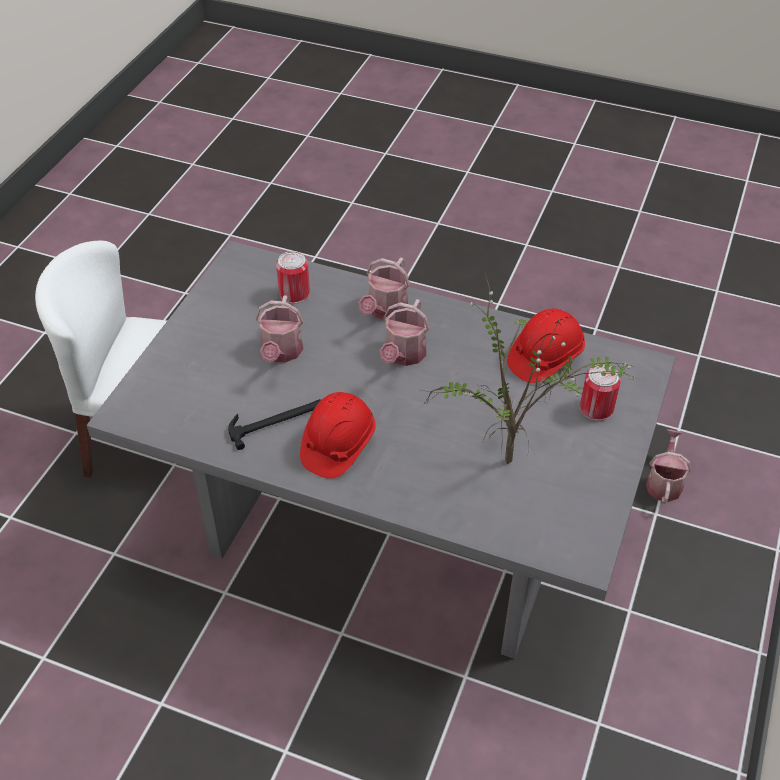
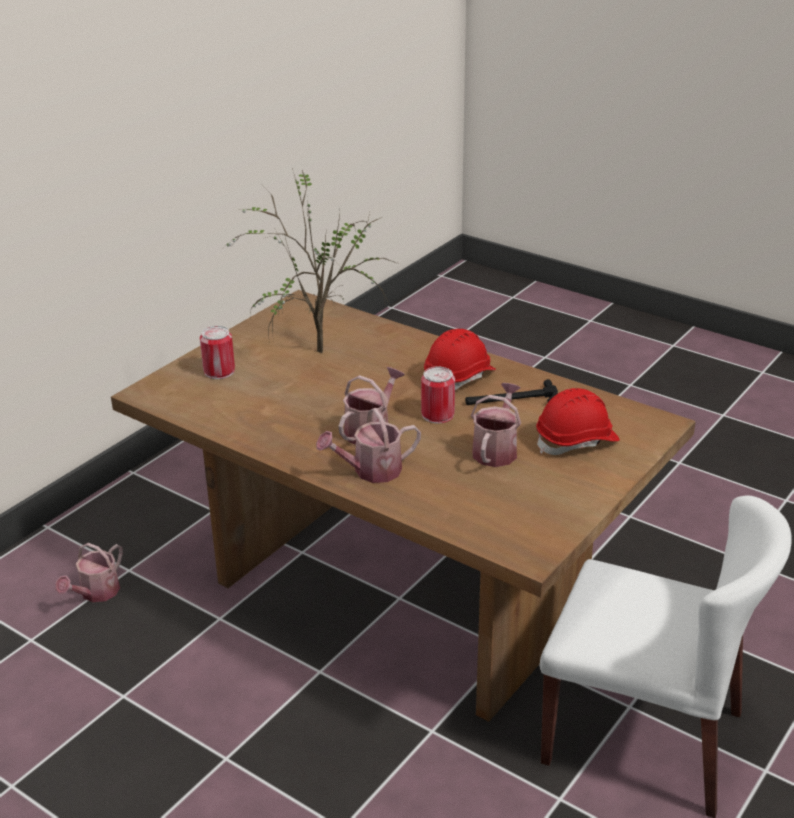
camera: 165 degrees left, 15 degrees down
(294, 293) = (468, 503): can -> can (437, 414)
(385, 310) = (371, 471): watering can -> watering can turned 150 degrees counterclockwise
(387, 536) = (401, 596): grey dining table -> brown dining table
(544, 358) = (234, 410): red hard hat -> red hard hat (577, 441)

